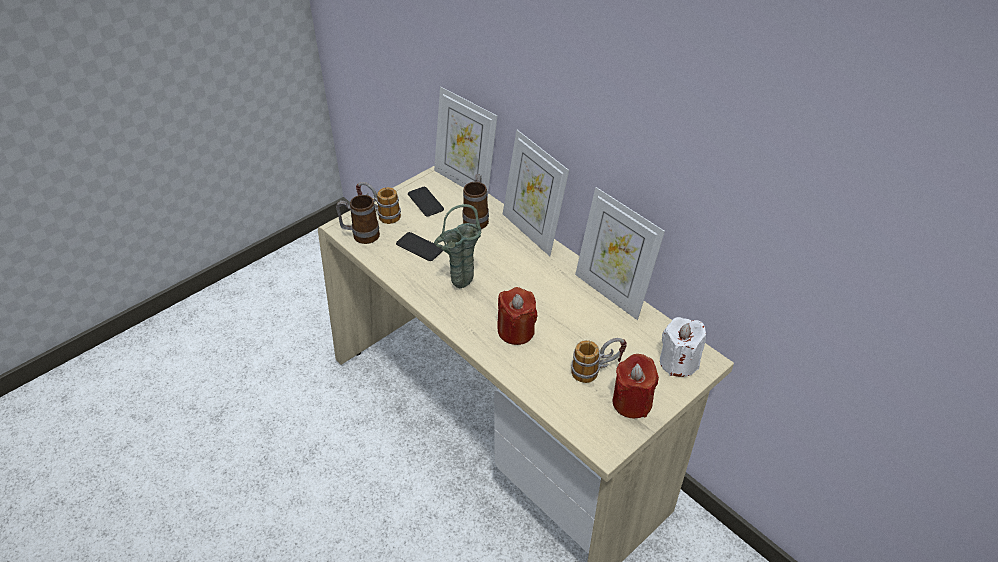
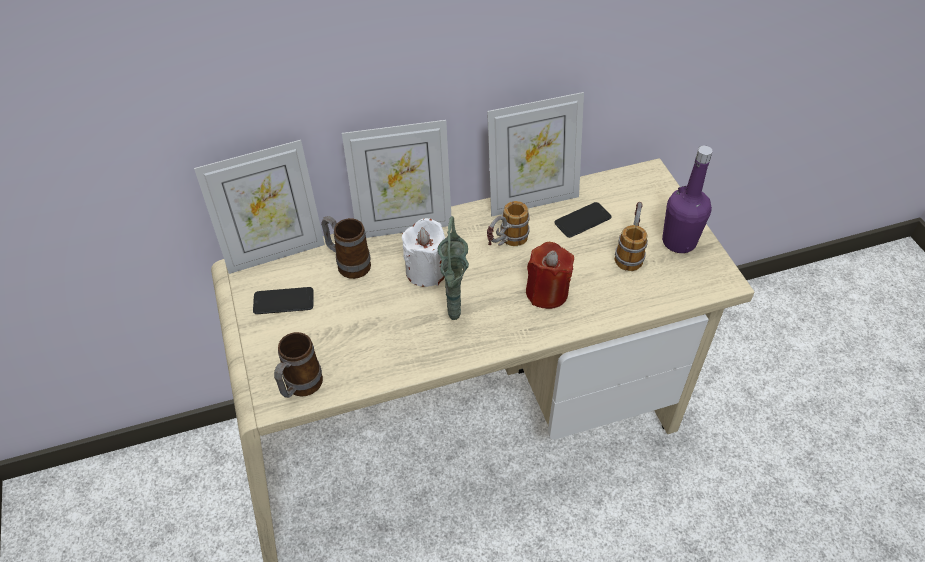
camera: 65 degrees left, 5 degrees up
(380, 215) = (273, 355): mug -> mug (505, 244)
(419, 247) = (362, 333): phone -> phone (582, 220)
(632, 402) = (679, 241): red candle -> purple bottle
(678, 362) = (644, 191): white candle -> white candle (426, 271)

